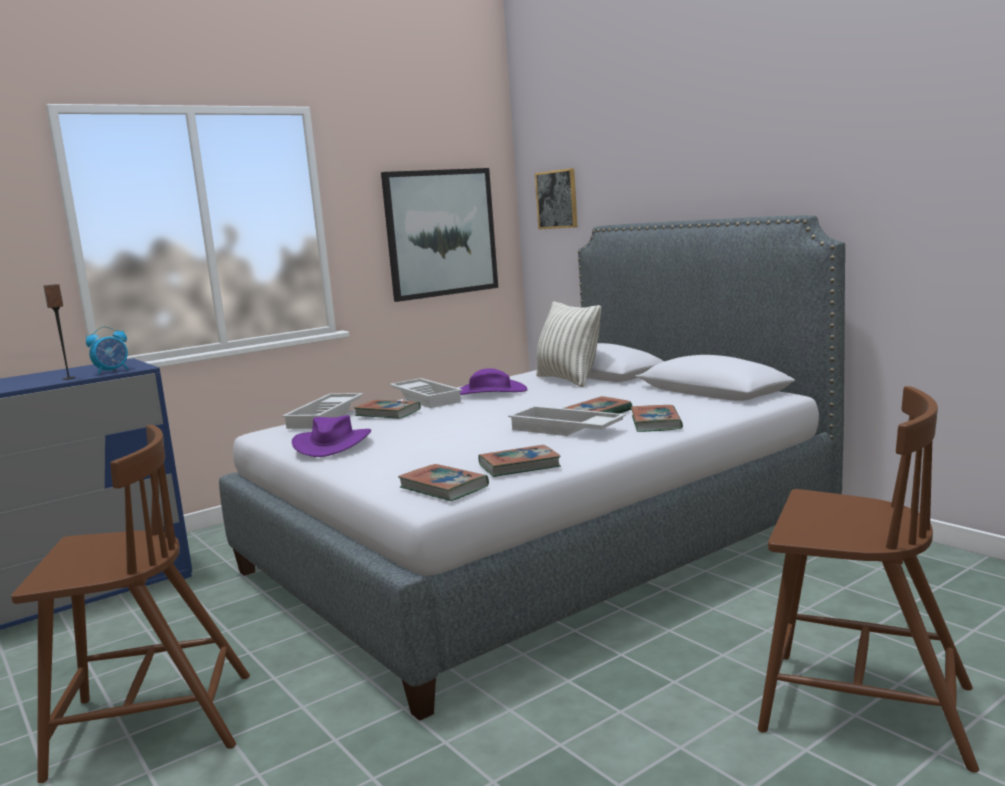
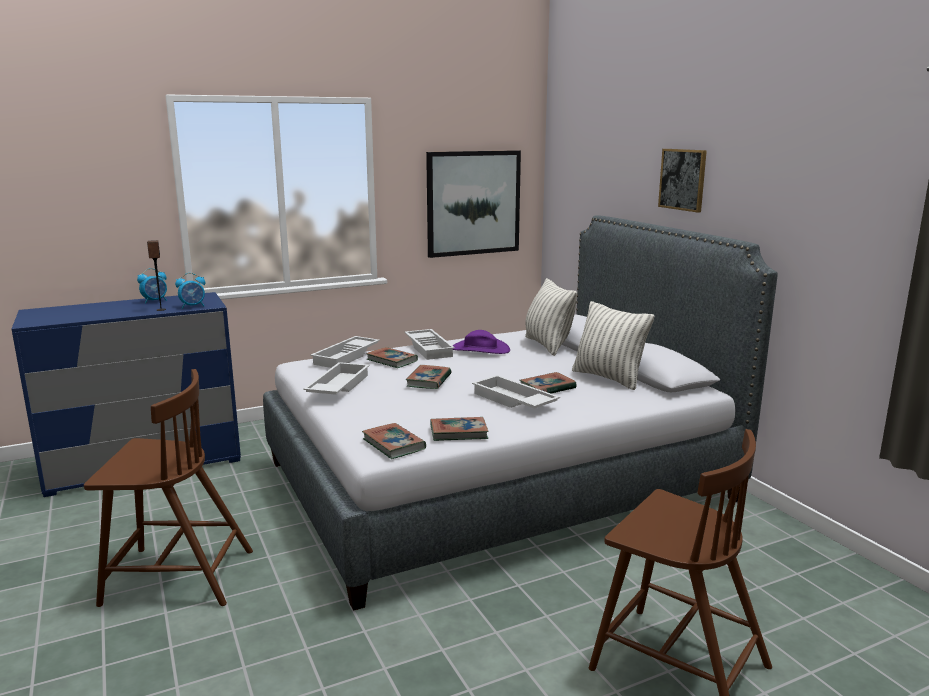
camera: 10 degrees right, 5 degrees up
(55, 373) = (155, 301): none -> alarm clock
(332, 444) = (337, 386): purple hat -> white tray
(557, 199) = (572, 184): picture -> picture (682, 179)
(656, 423) = (586, 405): book -> book (429, 380)
(662, 397) = (608, 378): none -> pillow

